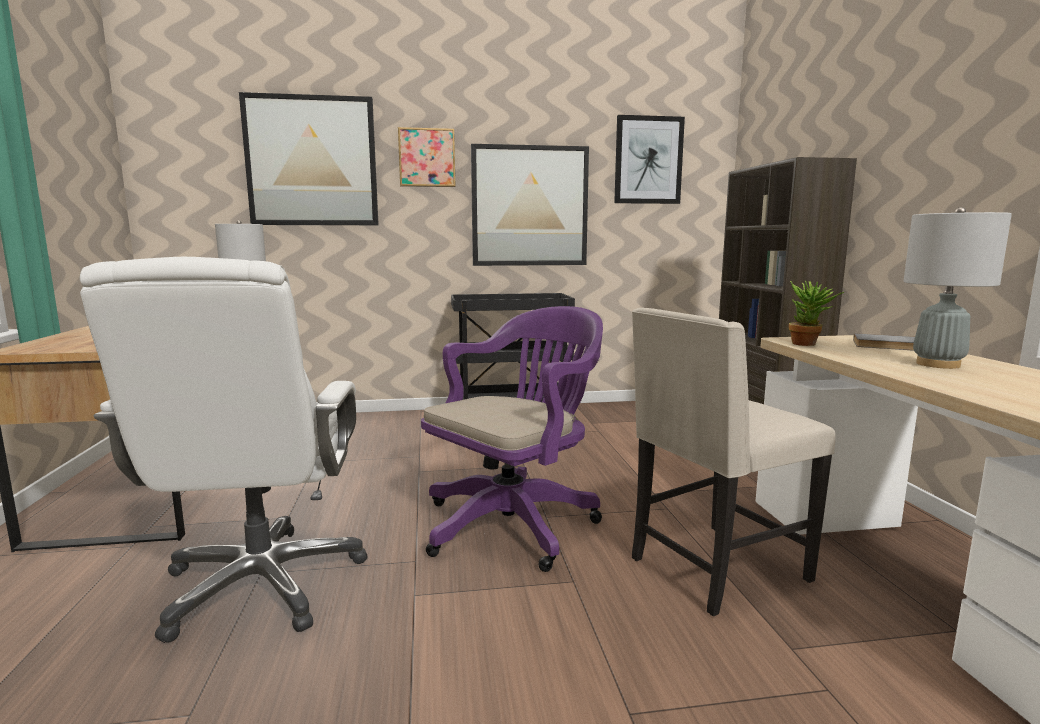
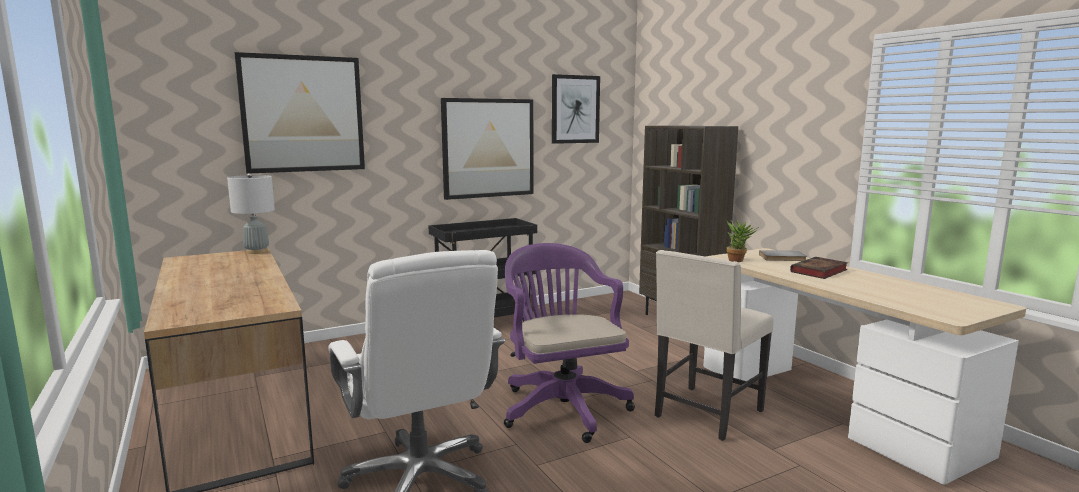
camera: 20 degrees left, 0 degrees up
(427, 158) = (404, 109): picture -> none
(516, 522) = (561, 406): purple office chair -> purple office chair turned 45 degrees counterclockwise
(938, 364) = (818, 271): grey table lamp -> book

